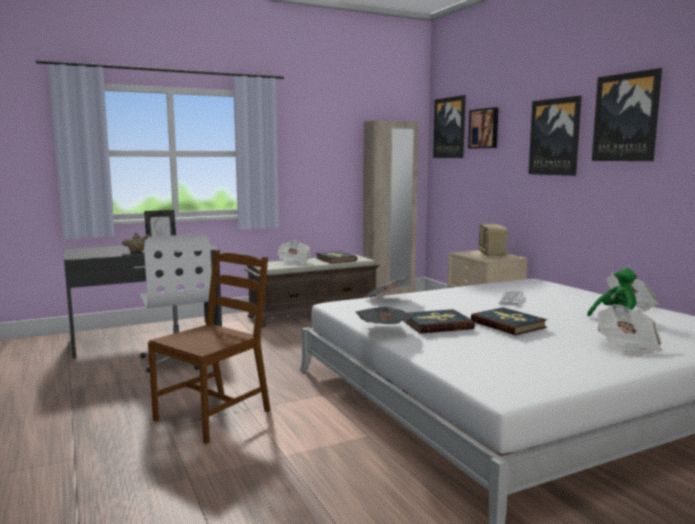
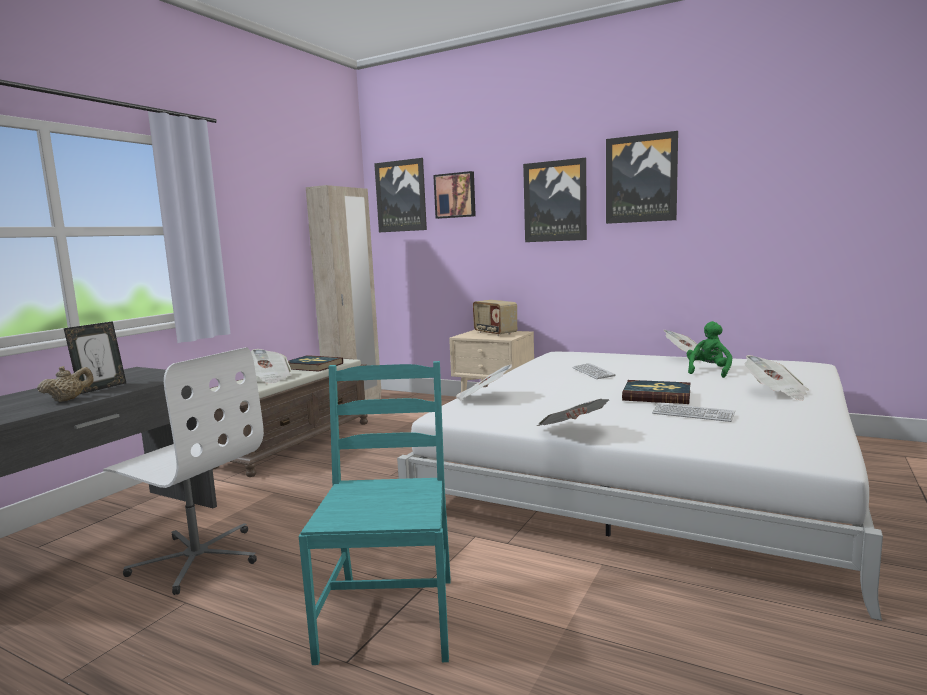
camera: 35 degrees left, 0 degrees up
(214, 415) = (389, 617): brown chair -> turquoise chair
(437, 325) = (602, 411): book -> none
(500, 342) = (692, 414): none -> keyboard

